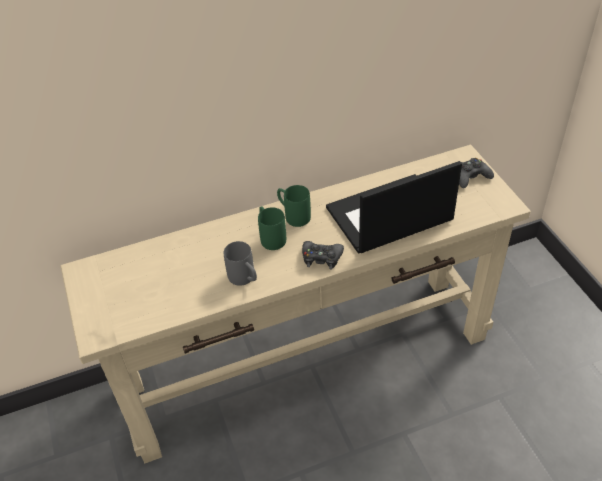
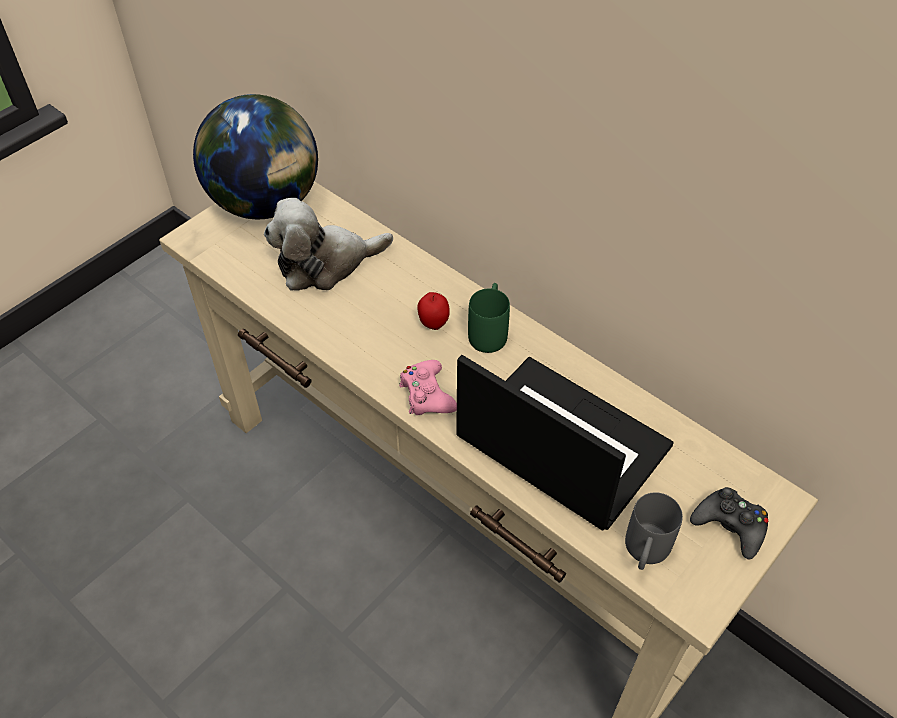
camera: 60 degrees right, 5 degrees up
(98, 285) = (266, 203): none -> globe
(181, 271) = (325, 263): none -> plush toy
(245, 279) = (344, 330): grey mug -> grey mug (644, 553)
(270, 237) = (433, 324): green mug -> apple
(321, 258) = (426, 395): black game controller -> pink game controller

